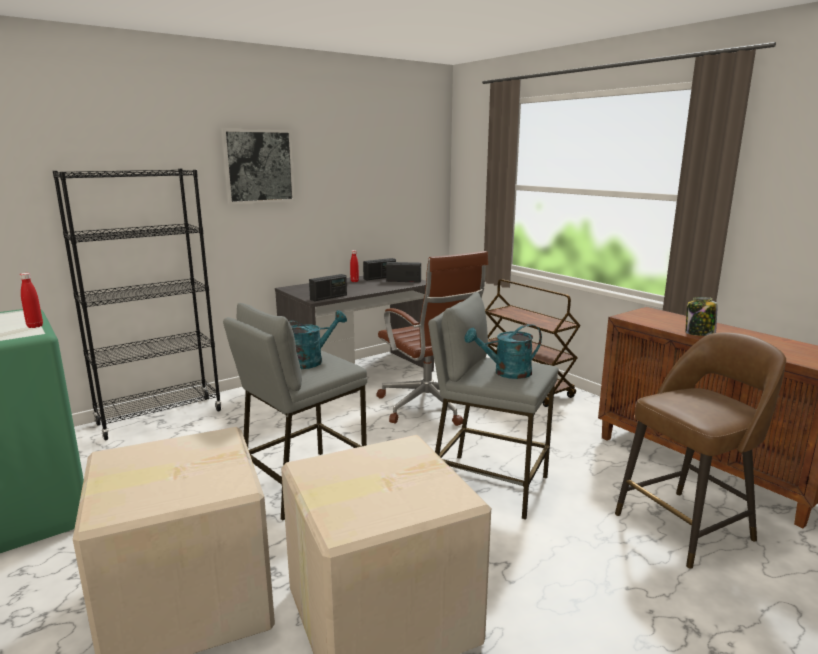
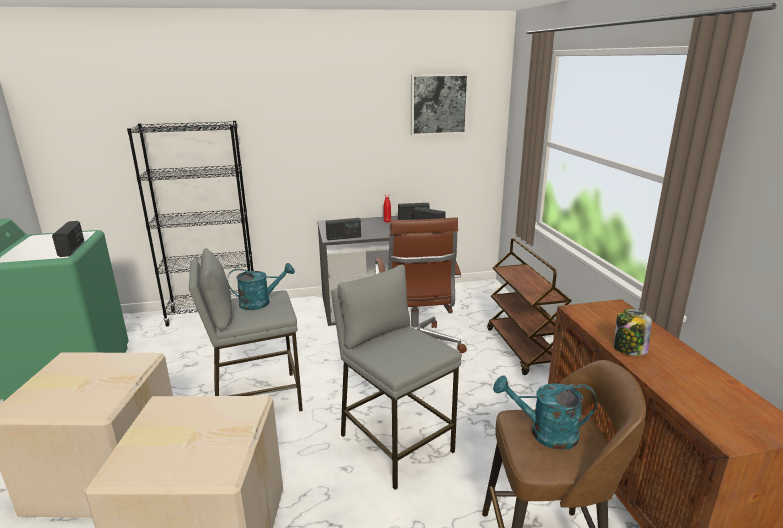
camera: 25 degrees right, 5 degrees up
(35, 326) = (72, 249): red bottle -> radio
(258, 166) = (304, 117): picture -> picture (438, 104)
(506, 373) = (396, 350): turquoise watering can -> turquoise watering can (545, 433)

